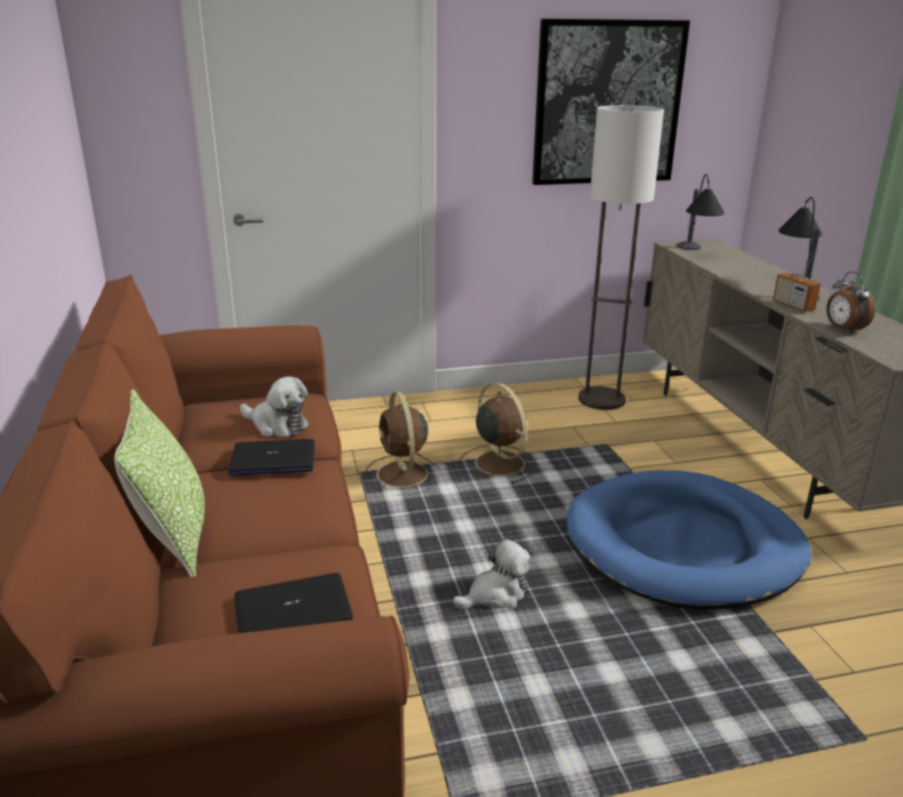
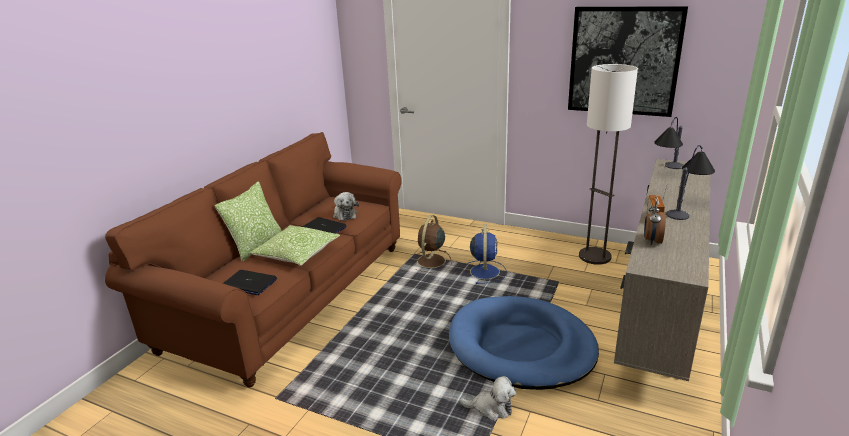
camera: 40 degrees right, 0 degrees up
(290, 522) = (297, 254): none -> pillow
(495, 595) = (399, 328): plush toy -> plush toy (491, 408)
(498, 463) = (484, 271): brown fan -> blue fan

